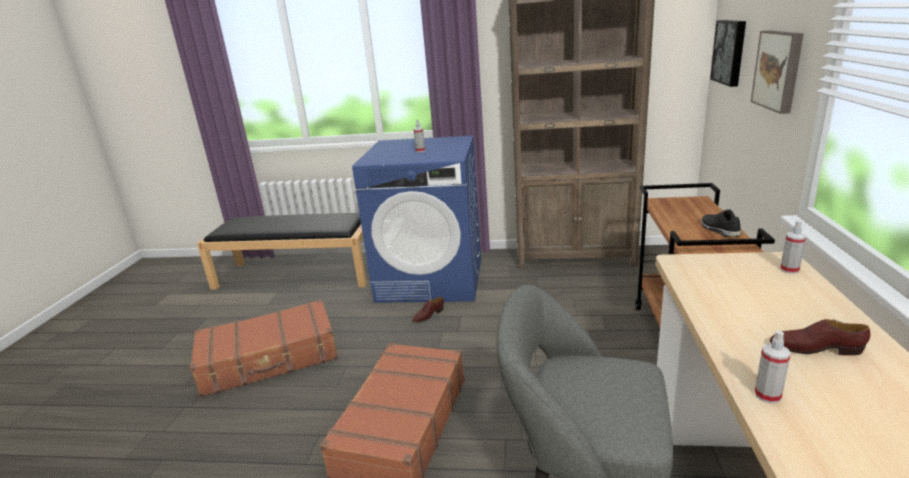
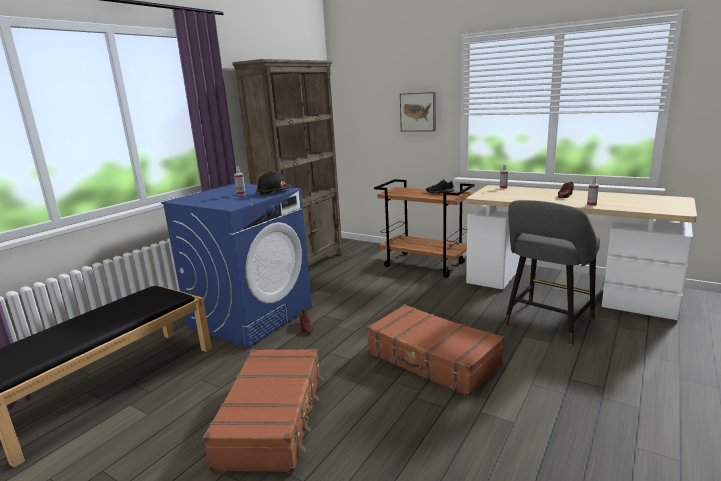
camera: 65 degrees left, 5 degrees down
(435, 157) = (274, 192): none -> black hard hat
(730, 52) = (359, 109): picture -> none

